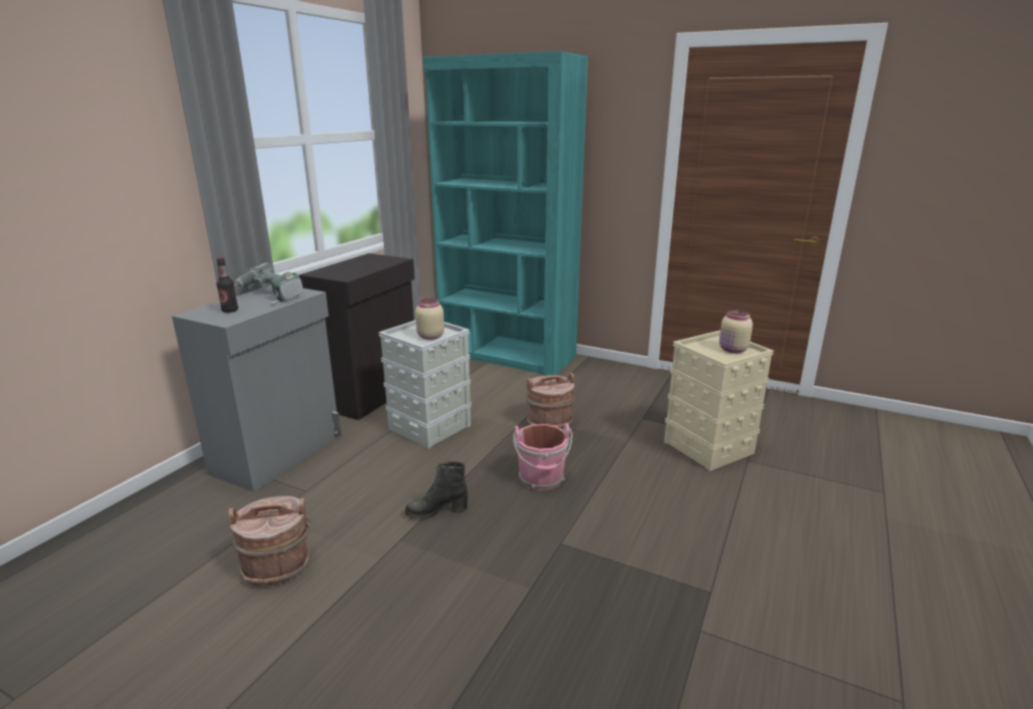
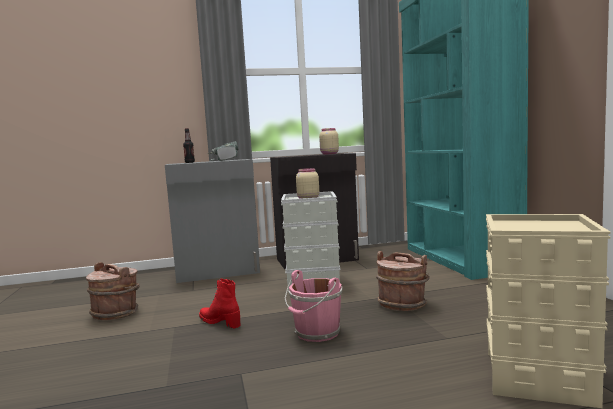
camera: 50 degrees right, 15 degrees down
(436, 511) = (220, 322): black boot -> red boot
(733, 350) = (554, 229): beige jar -> beige jar (329, 154)

